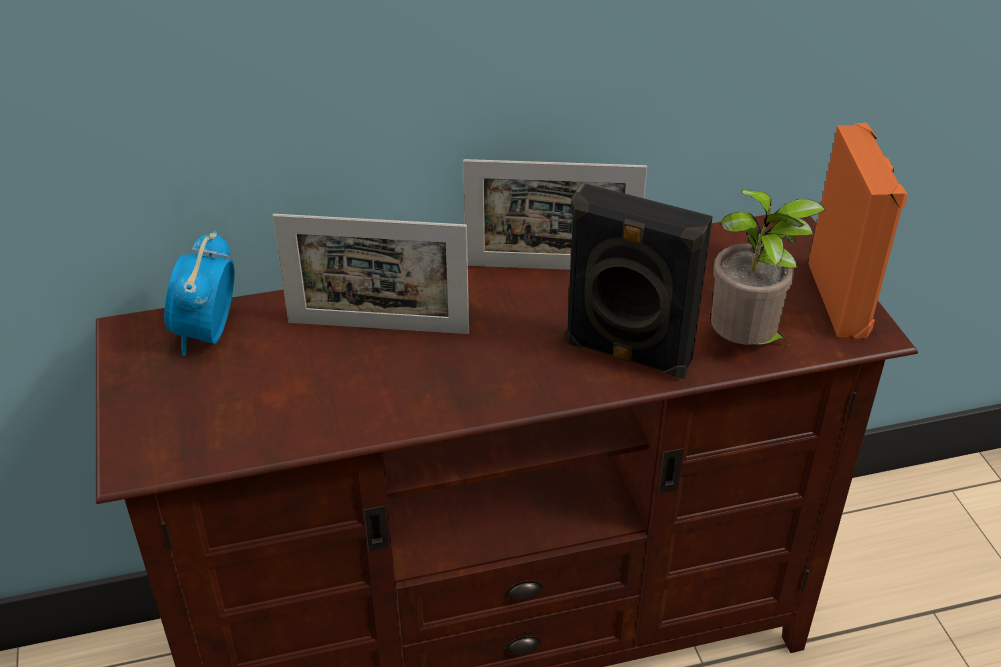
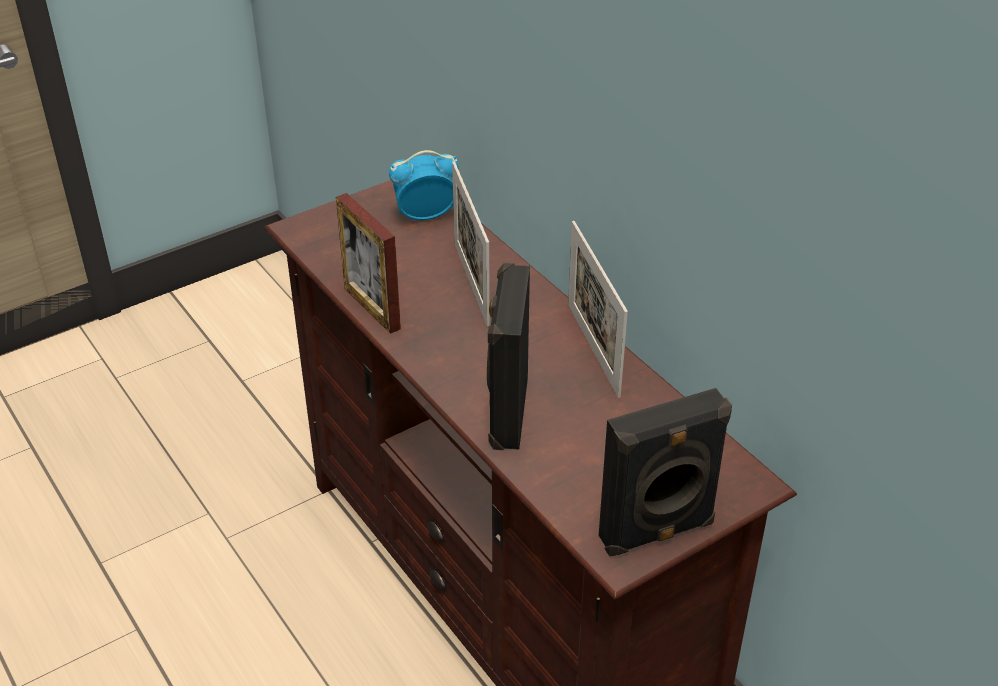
camera: 70 degrees right, 0 degrees up
(372, 423) = (372, 308): none -> picture frame
(745, 346) = (554, 479): potted plant -> none
(841, 299) = (658, 533): orange speaker -> black speaker

